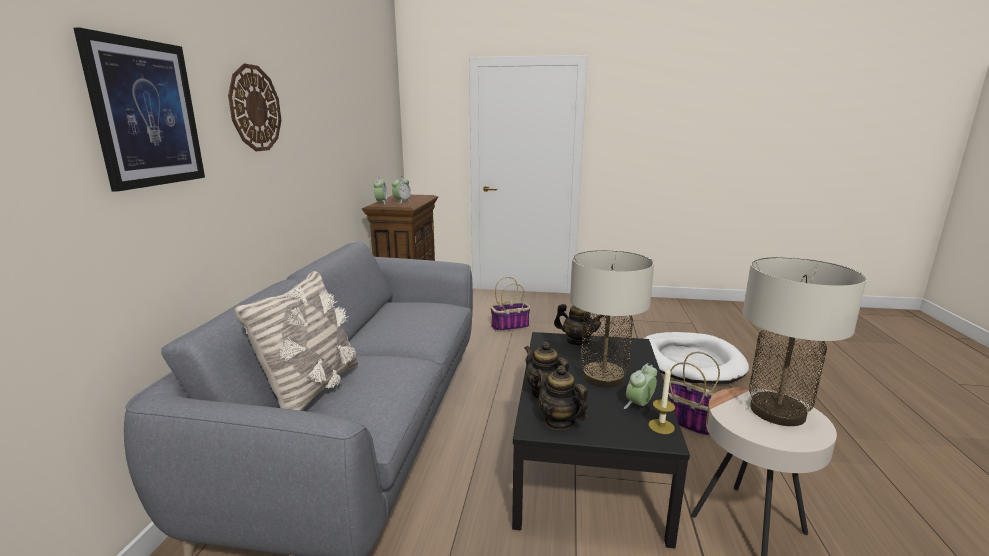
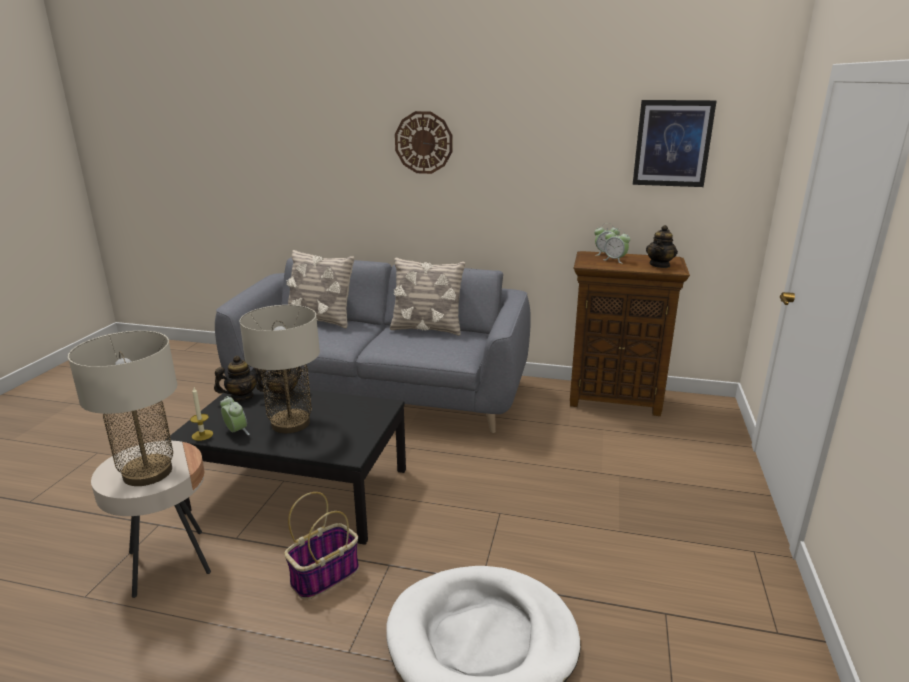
camera: 95 degrees right, 5 degrees up
(146, 114) = (331, 145): picture -> picture (672, 143)
(373, 322) = (427, 329): none -> beige pillow
(510, 326) = (600, 470): basket -> none
(577, 341) = (370, 421): teapot -> teapot (660, 265)

